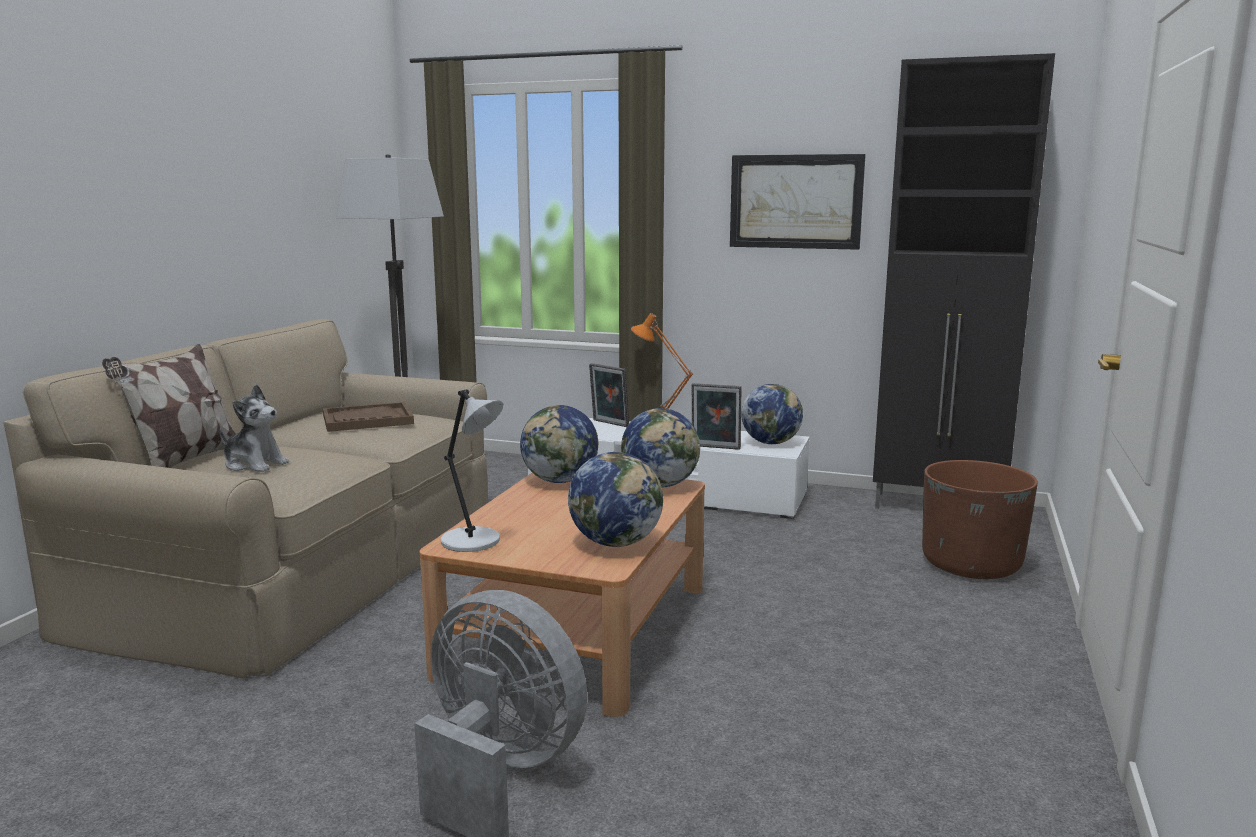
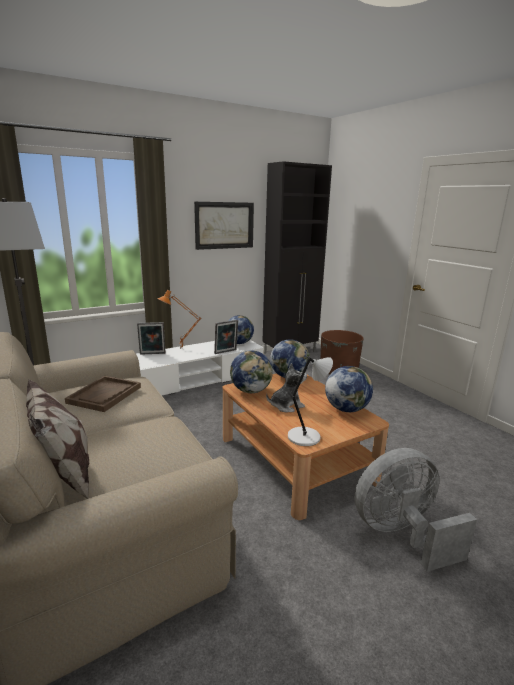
camera: 50 degrees left, 5 degrees up
(254, 464) = (131, 453): plush toy -> plush toy (286, 406)

